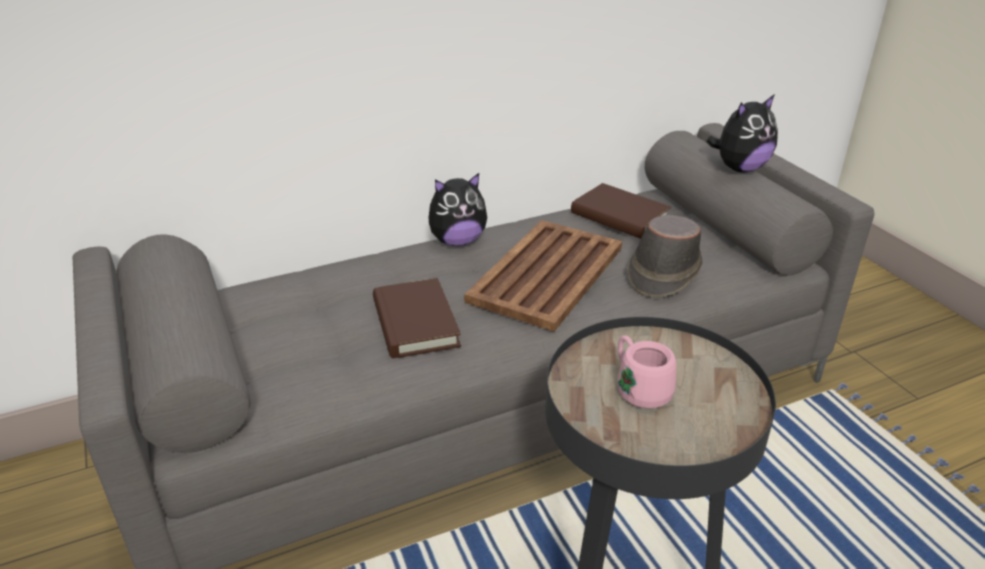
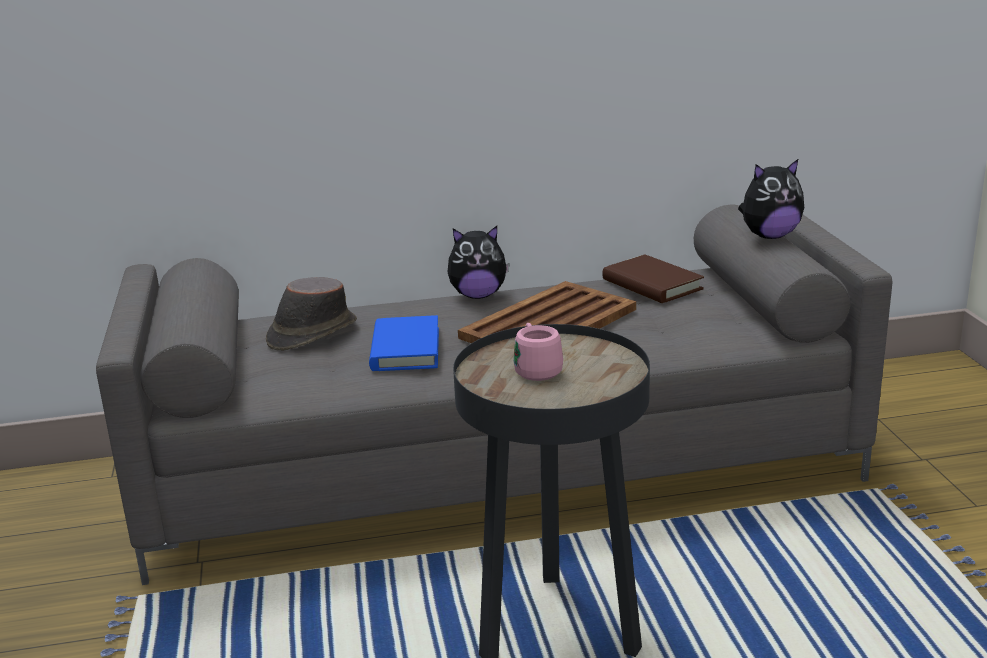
camera: 15 degrees right, 10 degrees down
(415, 323) = (405, 349): brown book -> blue book
(662, 273) = (666, 330): brown hat -> brown hat (311, 333)

